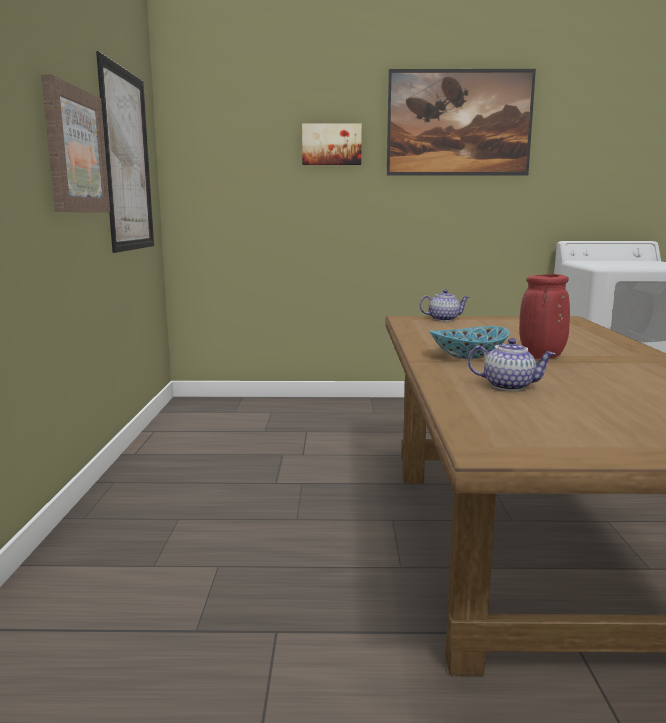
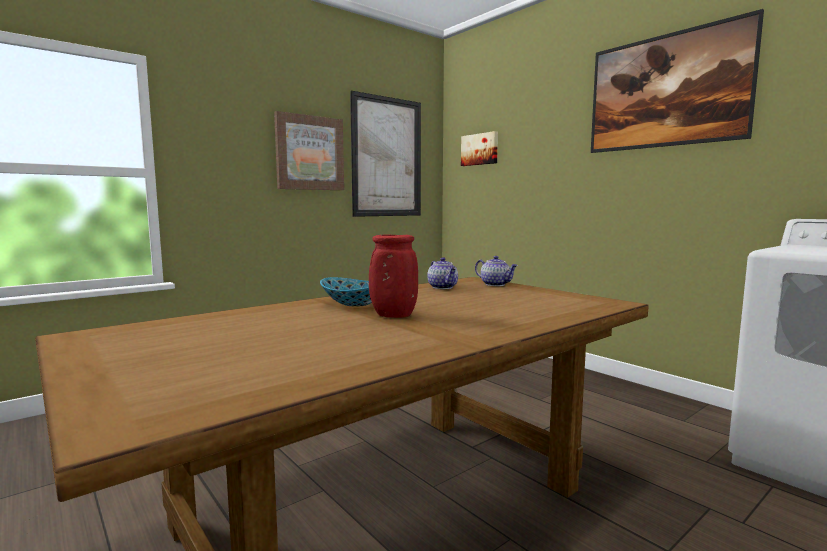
camera: 50 degrees right, 5 degrees down
(331, 144) = (548, 130): picture -> picture (480, 149)
(509, 386) = (264, 321): teapot -> teapot (443, 287)

